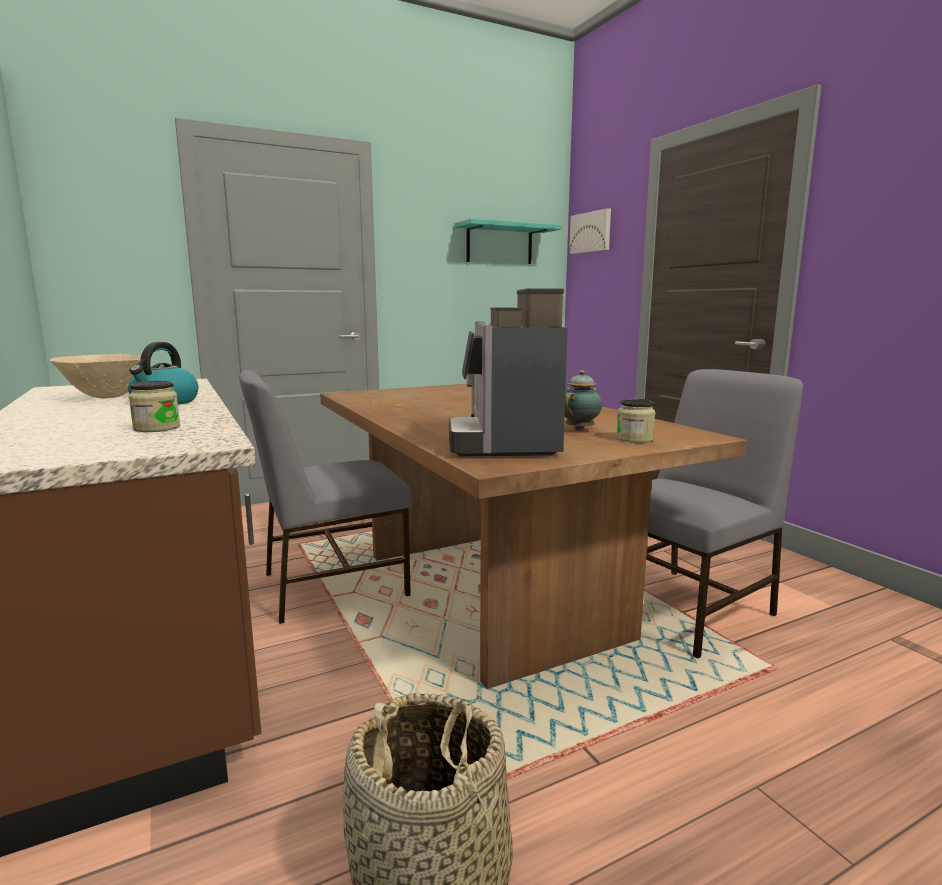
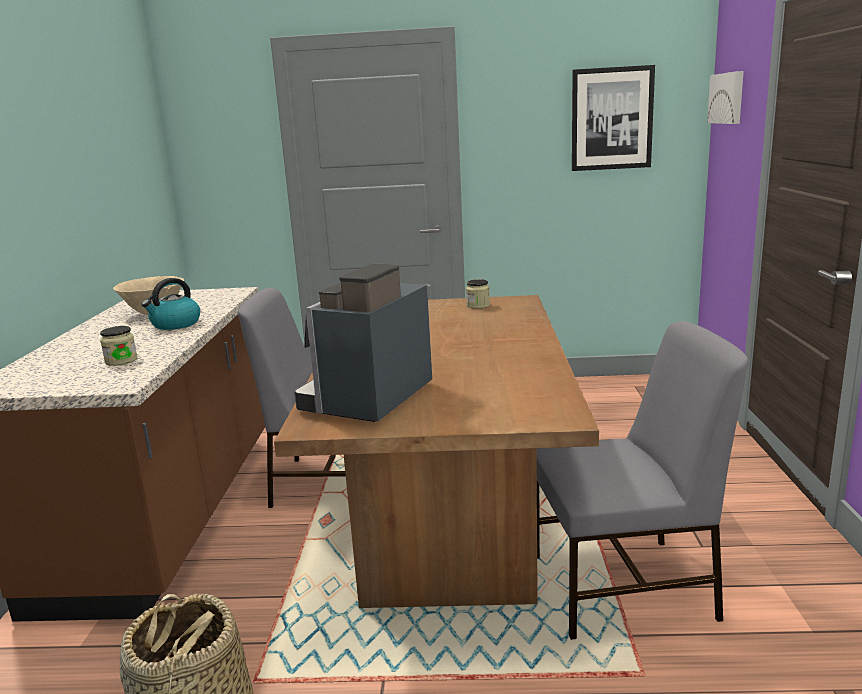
camera: 30 degrees right, 5 degrees up
(499, 244) = (611, 119): turquoise shelf -> picture
(580, 429) = (466, 389): teapot -> none
(634, 439) = (488, 411): jar -> jar (478, 305)

